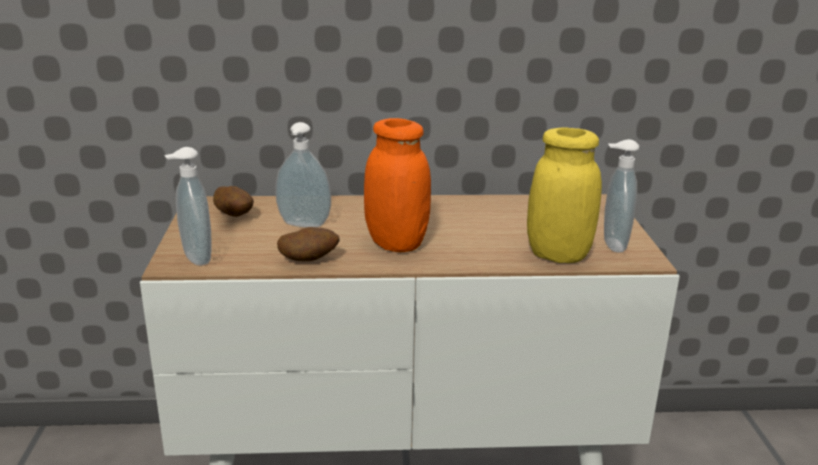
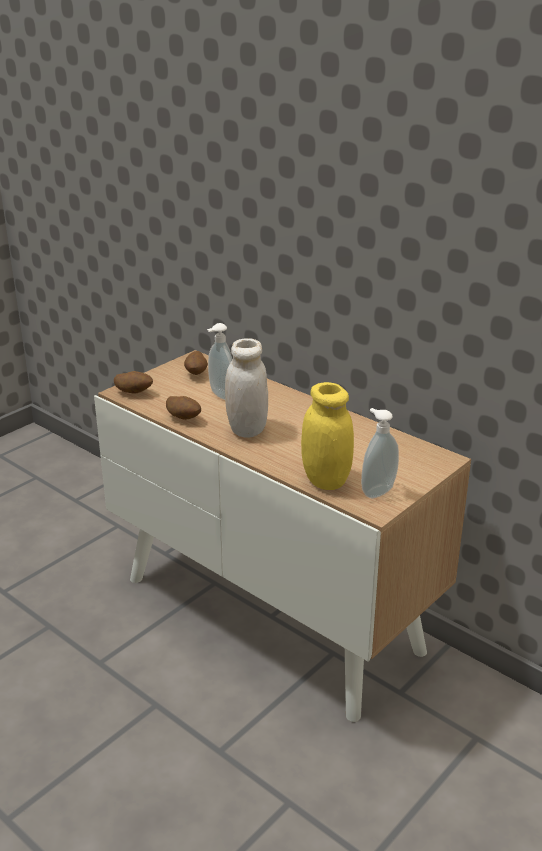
camera: 45 degrees right, 5 degrees up
(194, 259) = (134, 393): soap dispenser -> potato
(396, 244) = (247, 429): orange jar -> white jar

